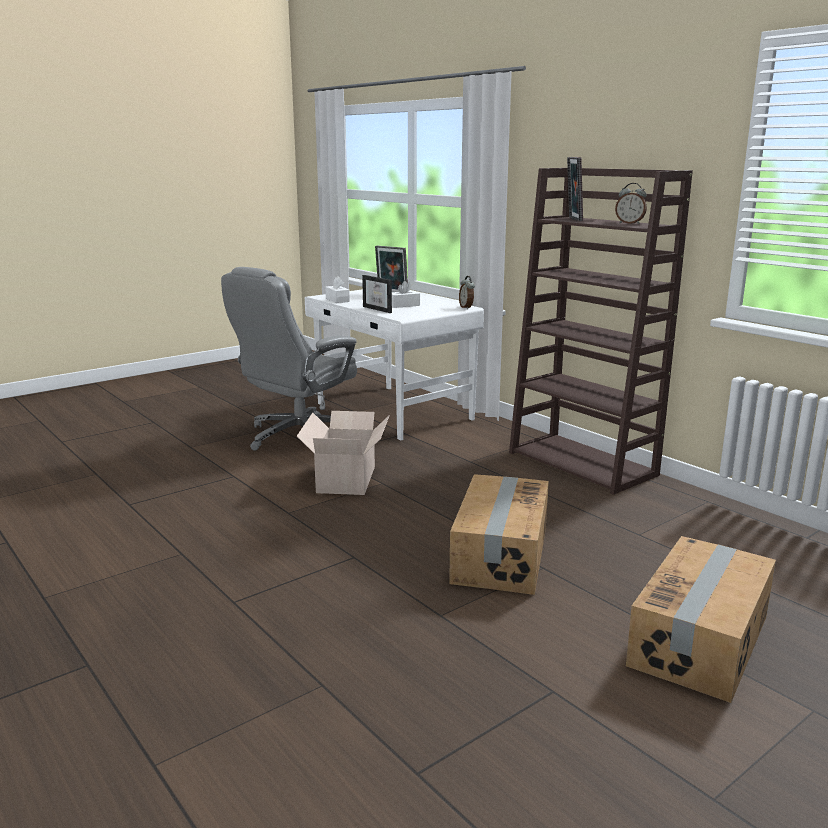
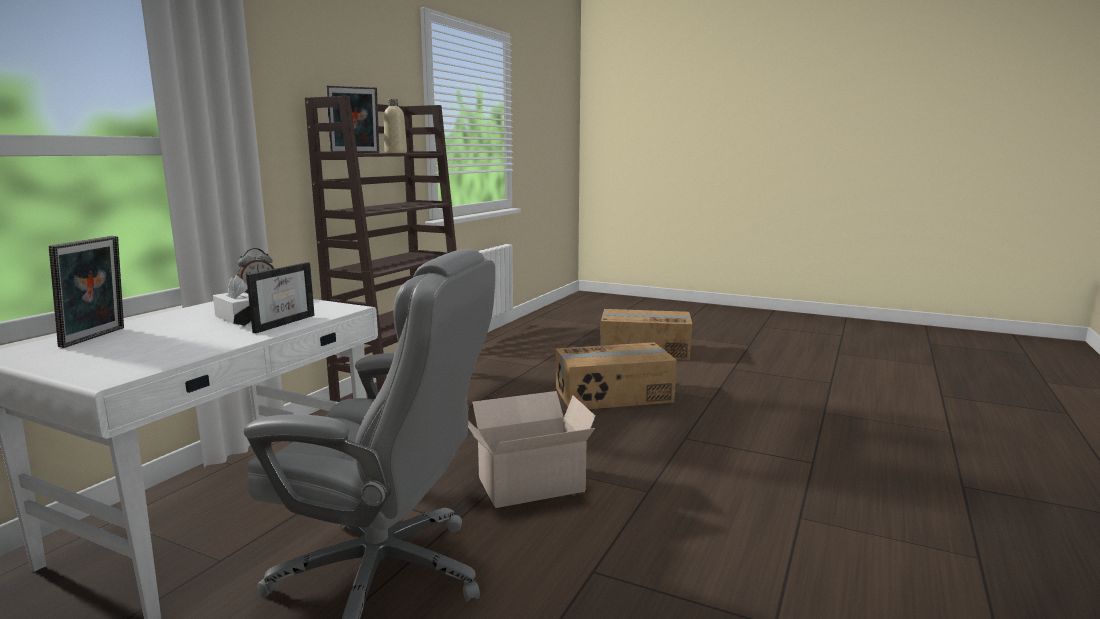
camera: 115 degrees left, 5 degrees down
(337, 300) = (172, 357): white tissue box -> none
(629, 223) = (395, 152): alarm clock -> beige bottle

